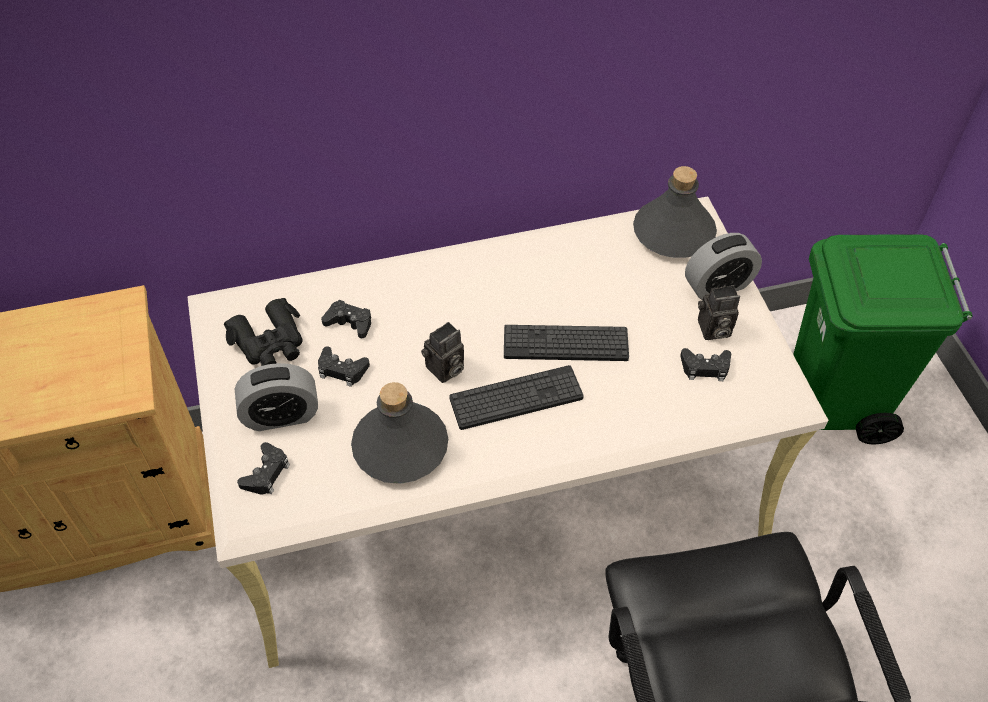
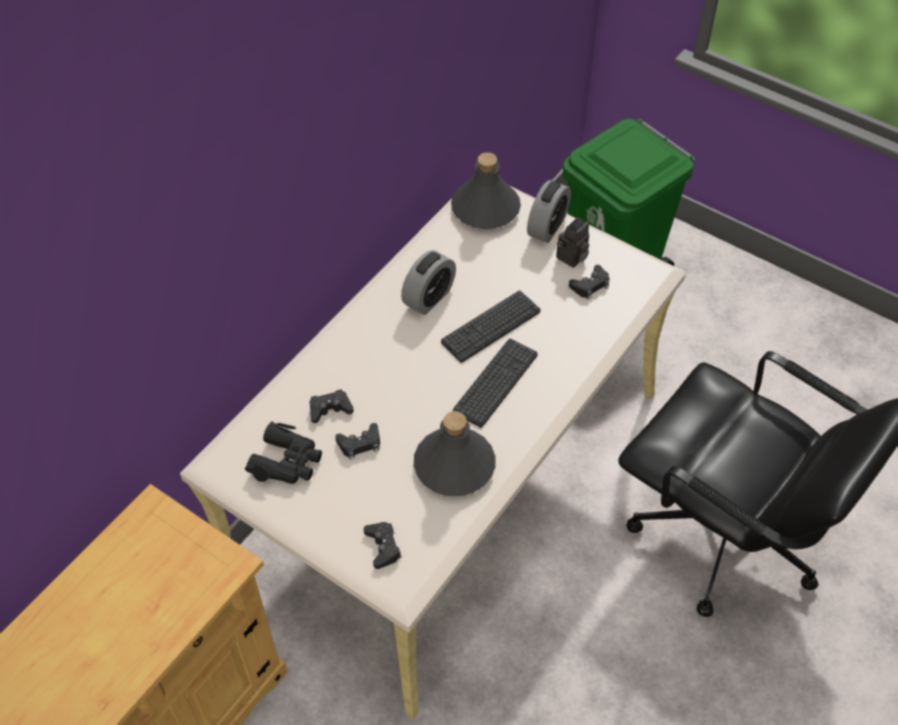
camera: 40 degrees left, 0 degrees up
(281, 415) = (351, 503): alarm clock -> alarm clock (429, 298)
(445, 370) = (430, 396): camera -> none

